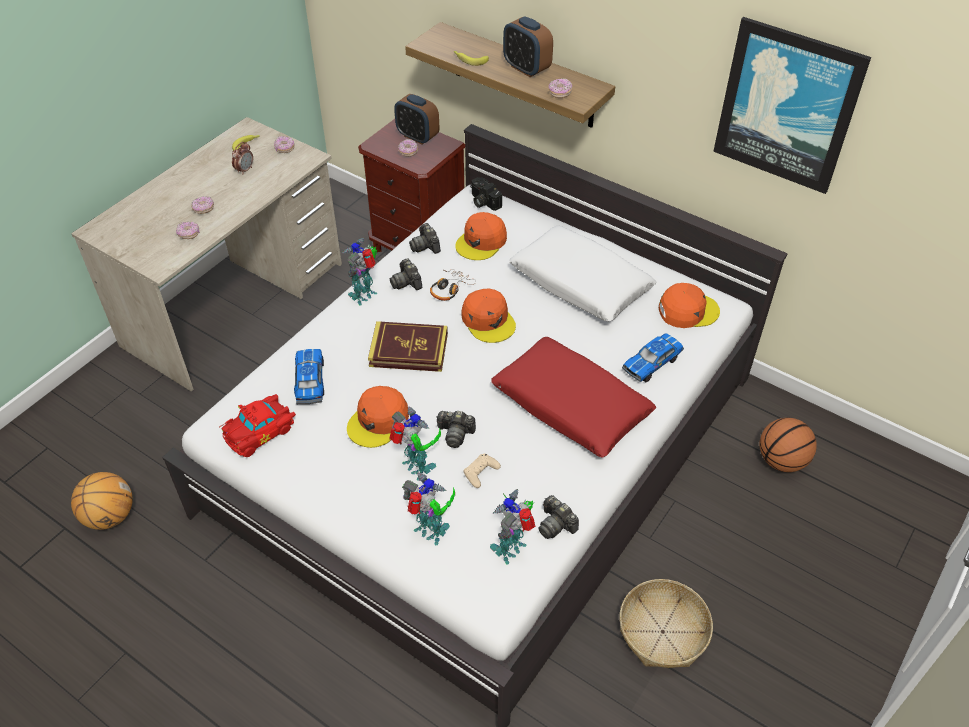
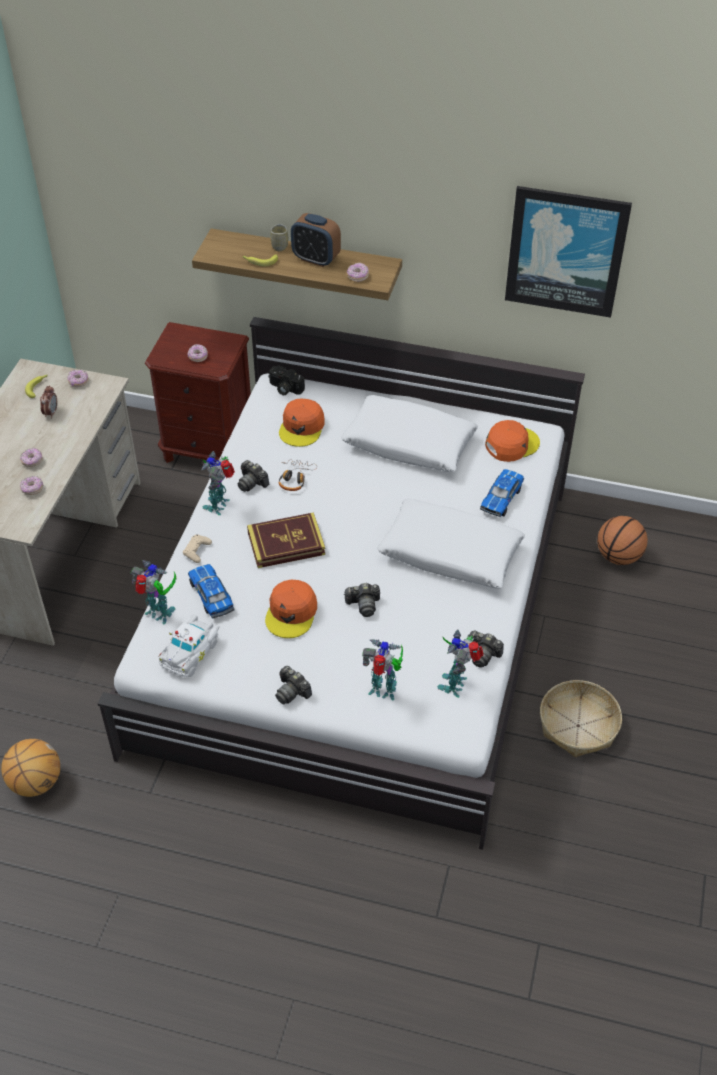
camera: 20 degrees left, 0 degrees up
(261, 431) = (191, 651): red toy car -> white toy car
(417, 137) = (199, 340): alarm clock -> none
(417, 468) = (345, 643): toy robot -> toy robot (159, 615)
(425, 246) = (252, 444): camera -> camera (292, 692)
(480, 473) = (401, 631): beige game controller -> beige game controller (197, 551)
(488, 320) = (344, 498): orange cap -> none
(497, 50) = (279, 247): none -> cup
(570, 406) = (450, 553): red pillow -> white pillow

